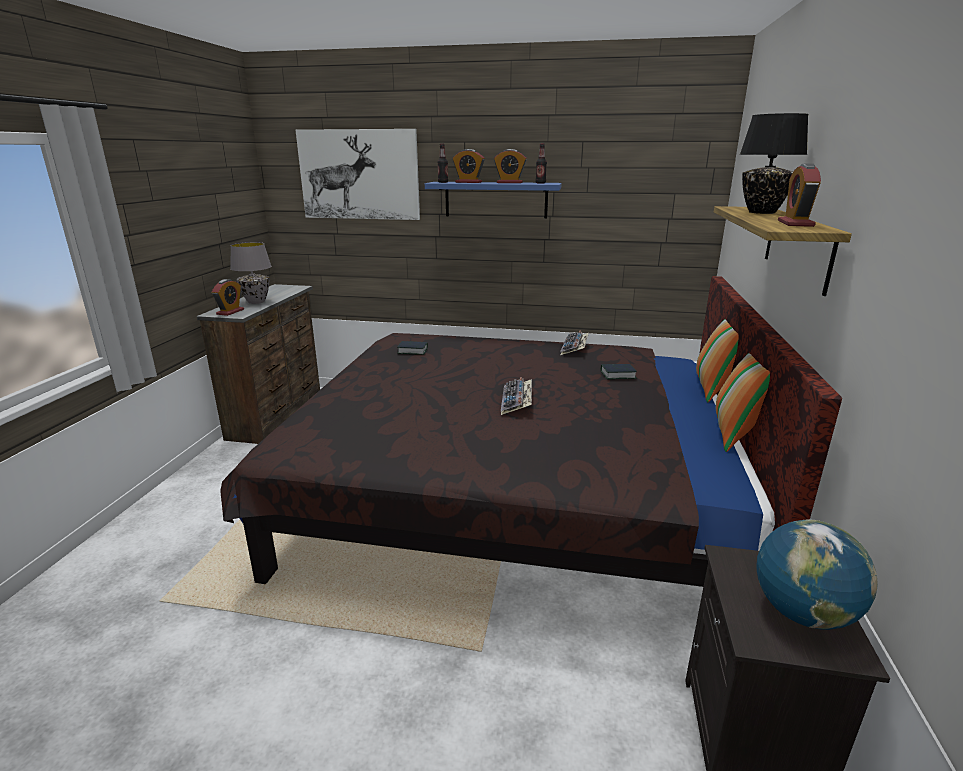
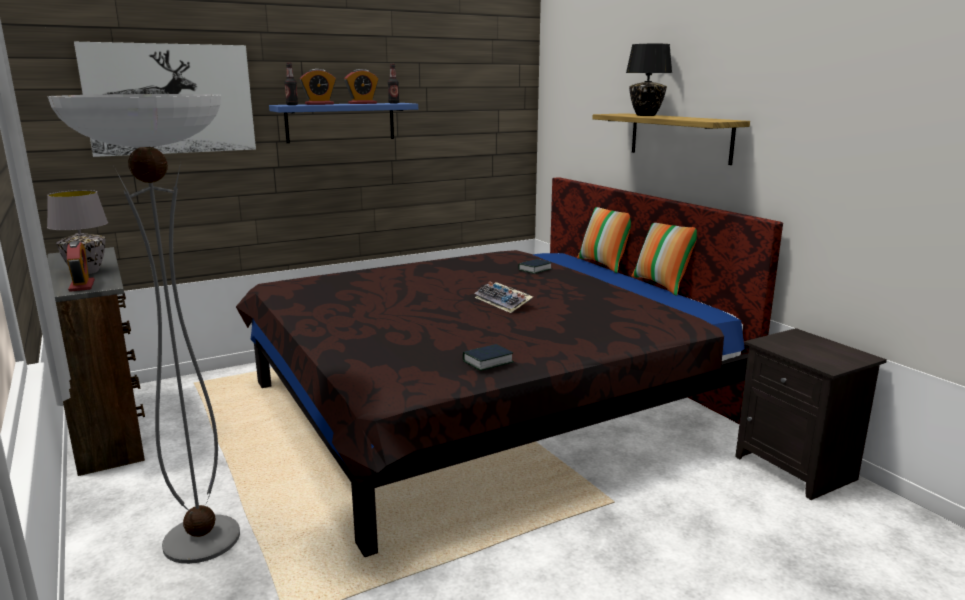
camera: 40 degrees left, 5 degrees down
(209, 515) = (202, 539): none -> floor lamp
(412, 351) = (326, 291): book -> book (488, 362)
(574, 348) = (466, 260): keyboard -> none
(795, 223) = (701, 118): alarm clock -> none
(802, 613) = (826, 351): globe -> none

